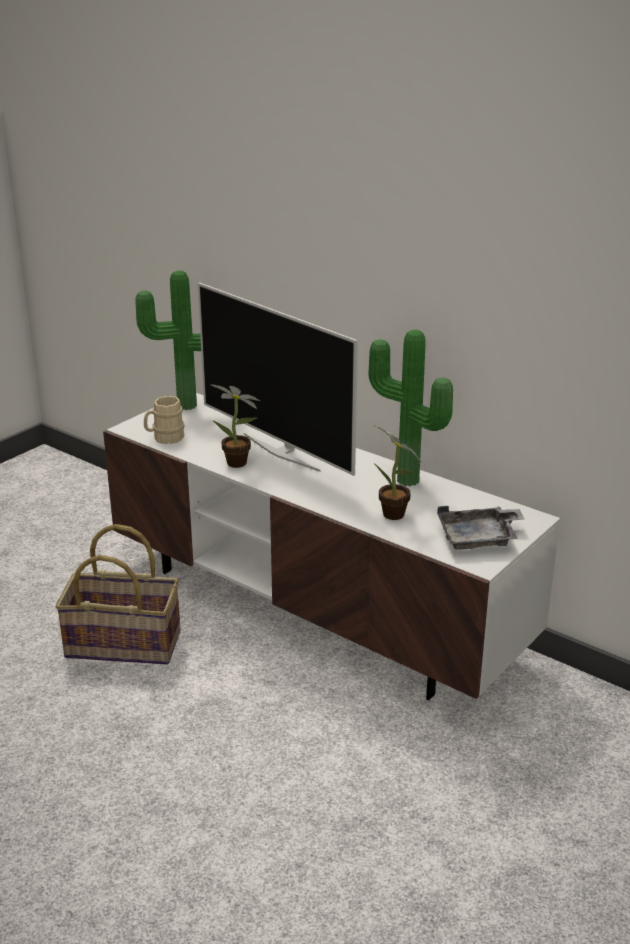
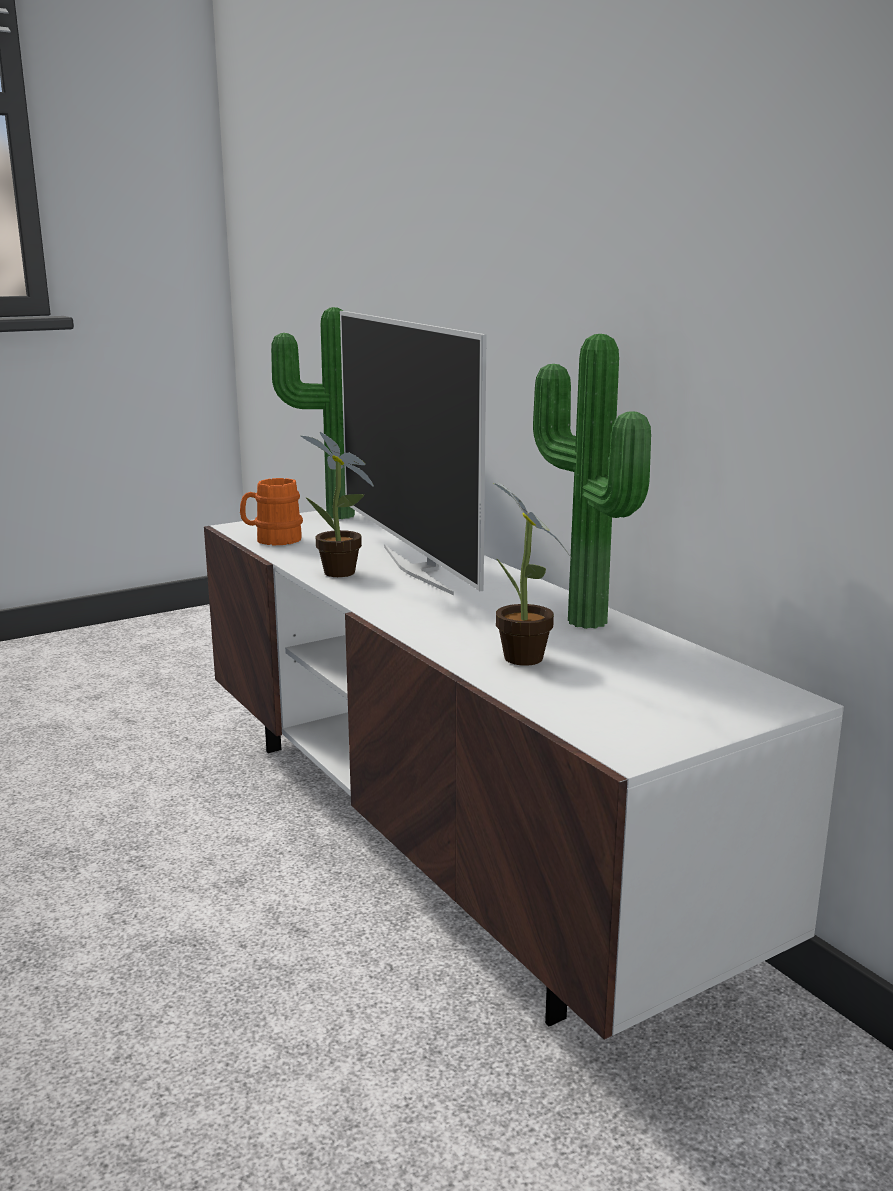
camera: 20 degrees right, 10 degrees down
(124, 643) = (139, 829): basket -> none
(165, 438) = (272, 539): beige mug -> orange mug
(479, 538) = (655, 711): grey tray -> none

